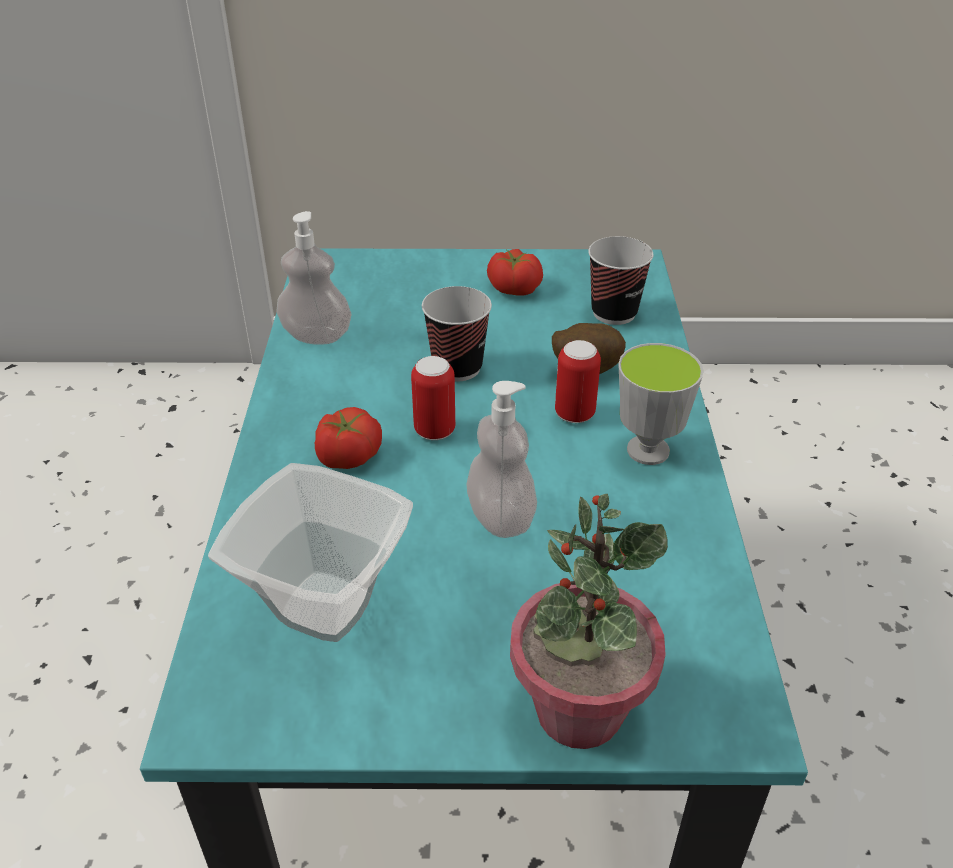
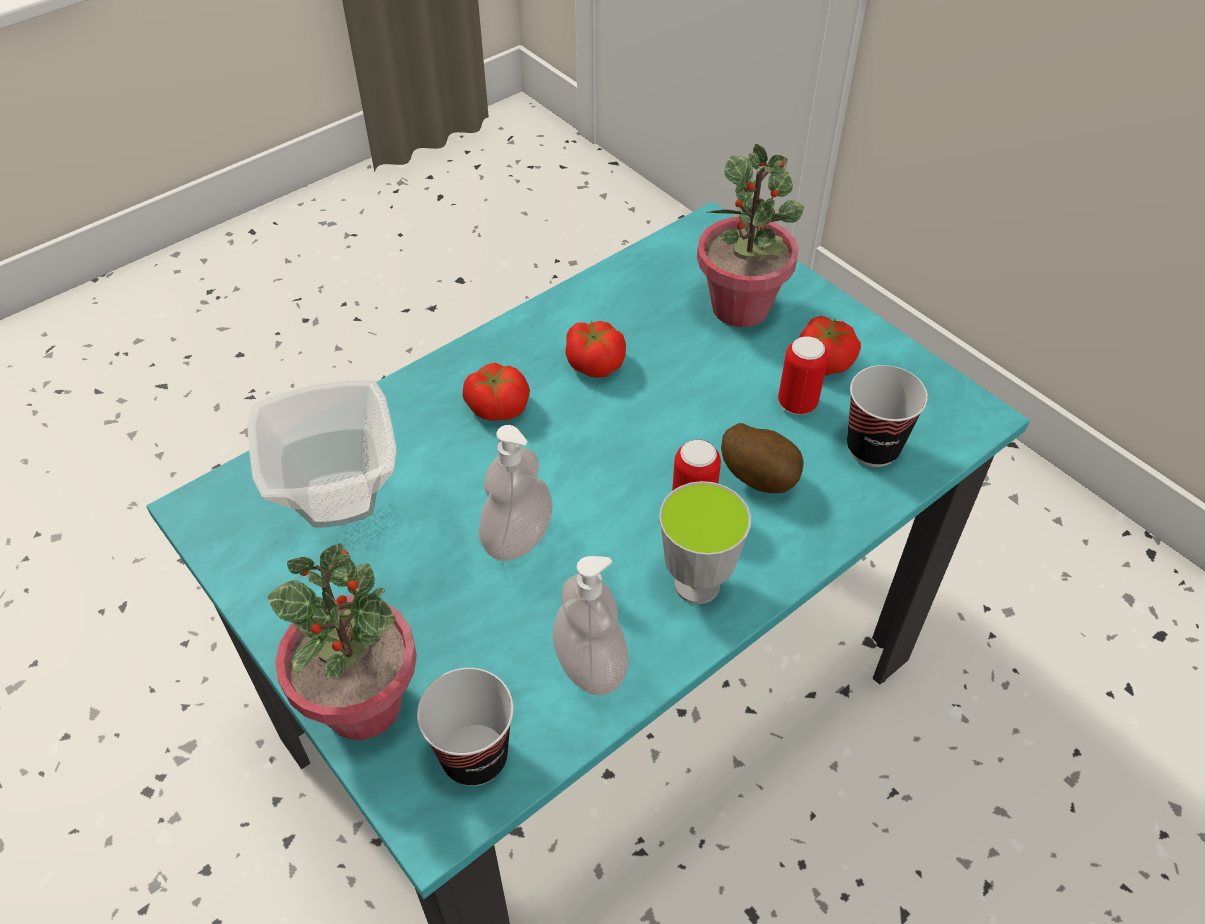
camera: 50 degrees right, 10 degrees up
(316, 336) = (614, 293): soap dispenser -> soap dispenser (590, 664)
(374, 382) = (595, 363): none -> tomato
(417, 292) = (741, 307): none -> potted plant
(434, 430) = (577, 435): can -> can (797, 403)
(457, 367) = (669, 397): cup -> cup (474, 757)

